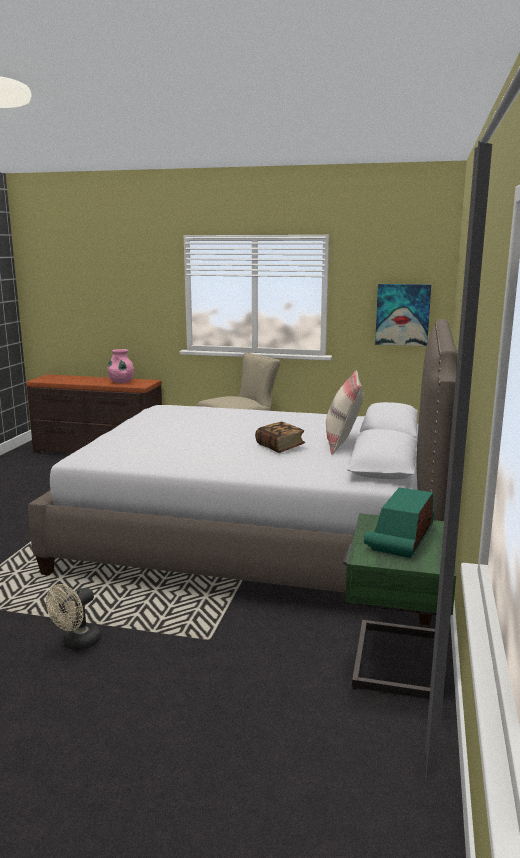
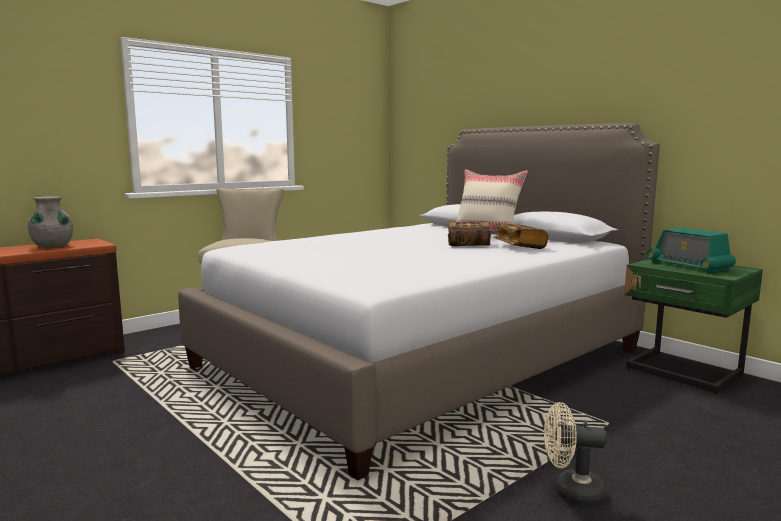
camera: 55 degrees left, 5 degrees down
(77, 644) = (571, 492): beige fan -> beige fan turned 120 degrees clockwise
(121, 382) = (52, 246): pink vase -> grey vase
(296, 462) = (519, 246): none -> book
(402, 314) = (354, 141): picture -> none

